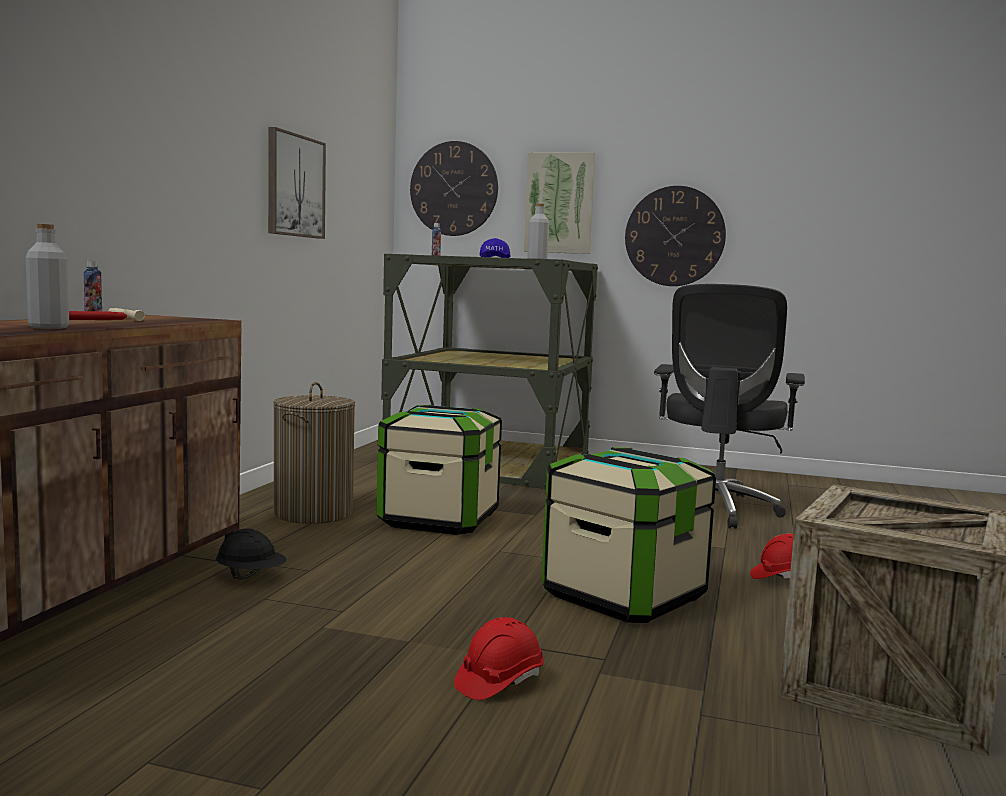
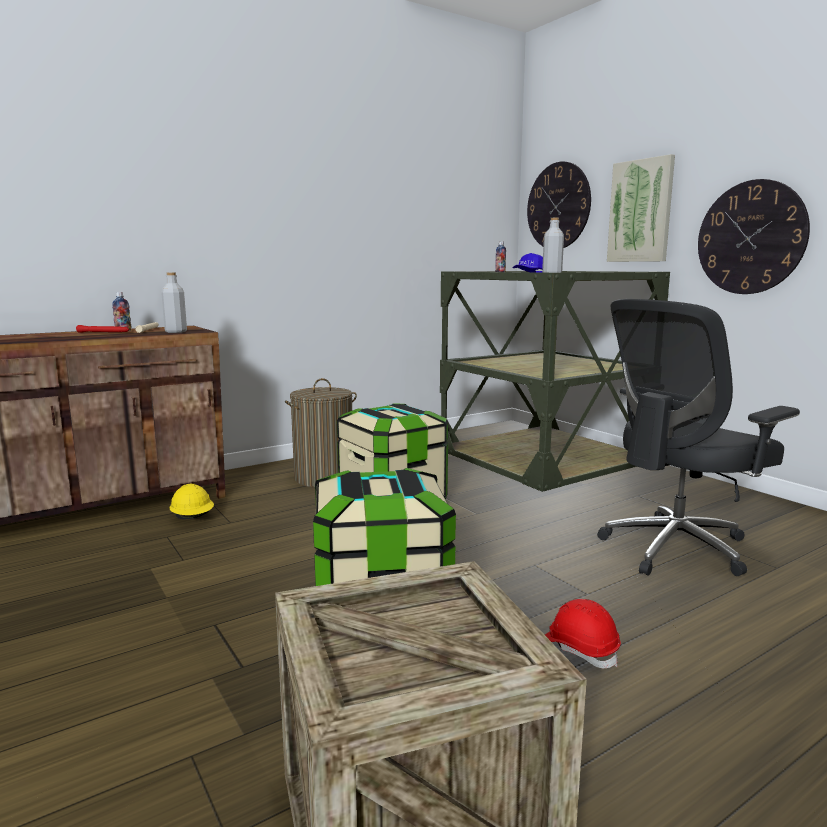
camera: 40 degrees right, 5 degrees up
(49, 327) = (38, 339): grey bottle -> grey bottle (176, 332)
(251, 576) = (193, 518): black hard hat -> yellow hard hat
(295, 186) = (373, 220): picture -> none
(498, 681) = (141, 653): red hard hat -> none

